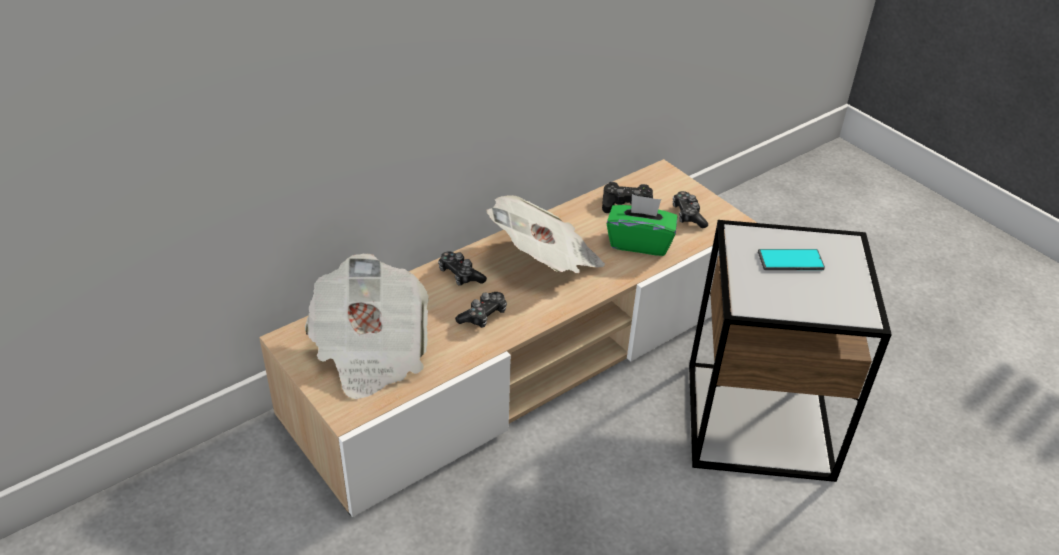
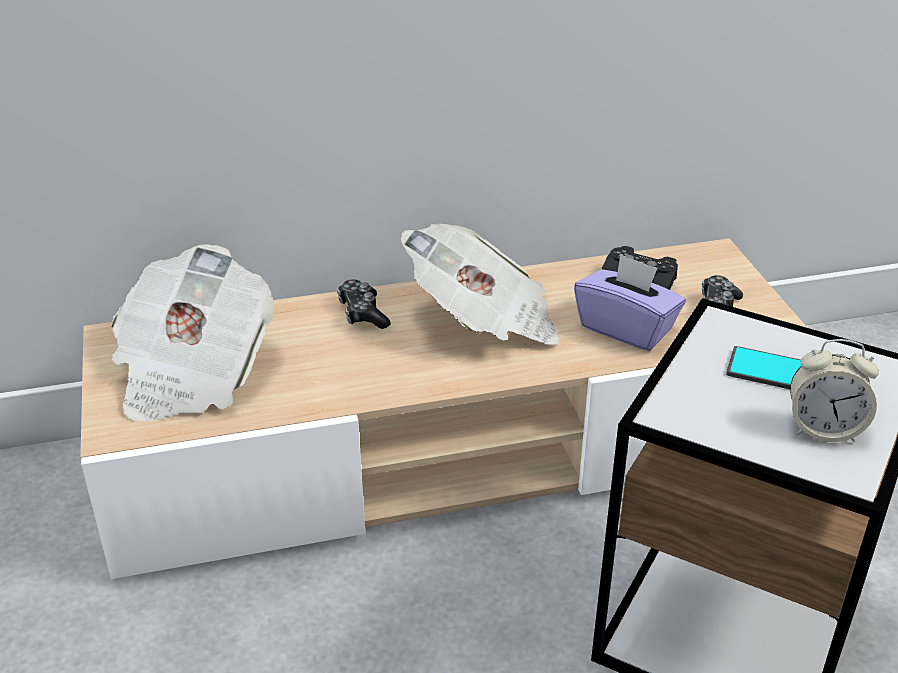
camera: 25 degrees right, 5 degrees down
(483, 315) = (357, 366): game controller -> none
(639, 242) = (626, 328): green tissue box -> purple tissue box
(834, 291) = (823, 429): none -> alarm clock

